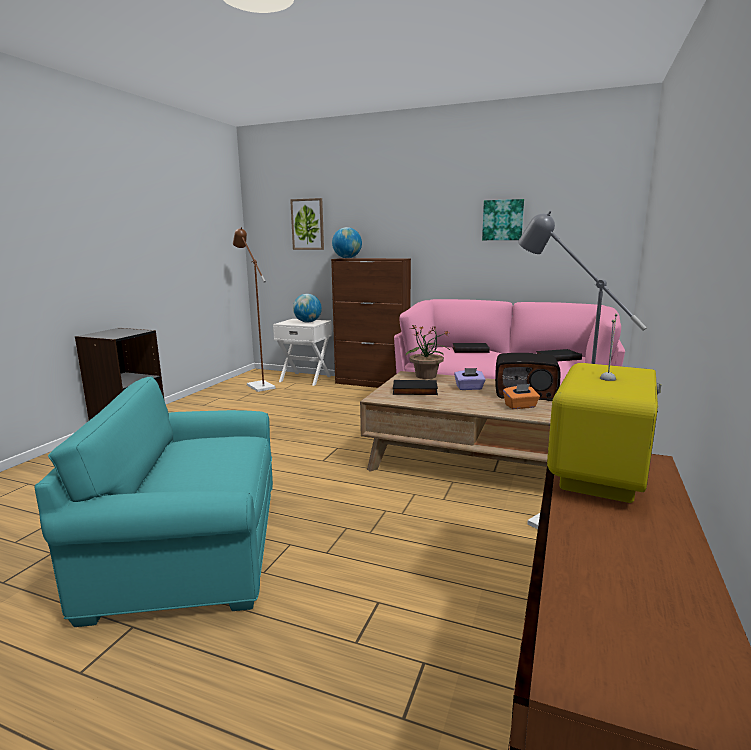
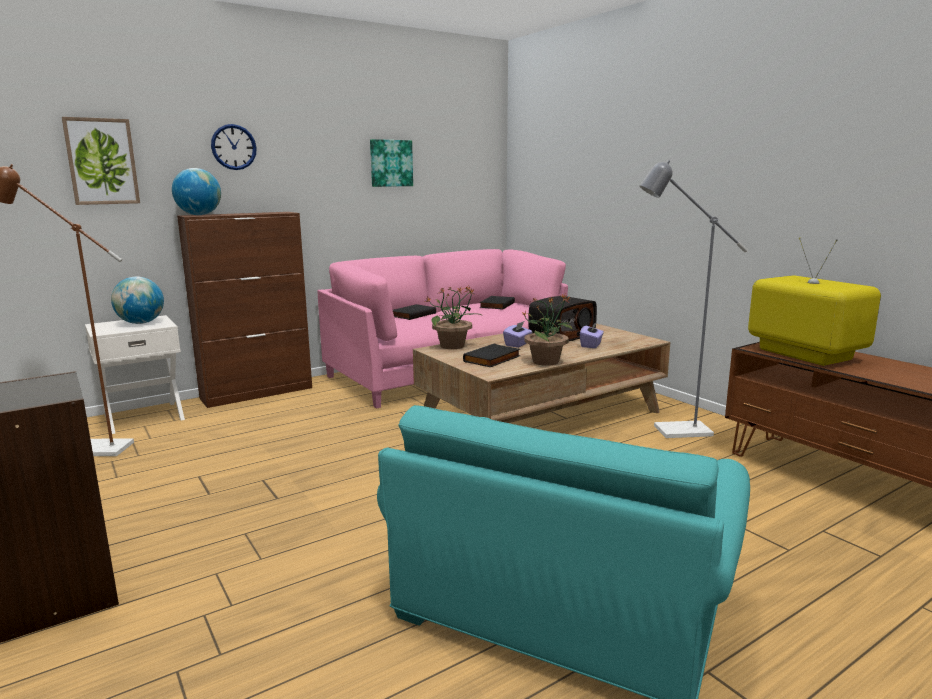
camera: 55 degrees left, 0 degrees up
(379, 212) = (233, 147): none -> wall clock
(439, 404) = (546, 361): none -> potted plant
(520, 406) = (591, 345): orange tissue box -> purple tissue box

